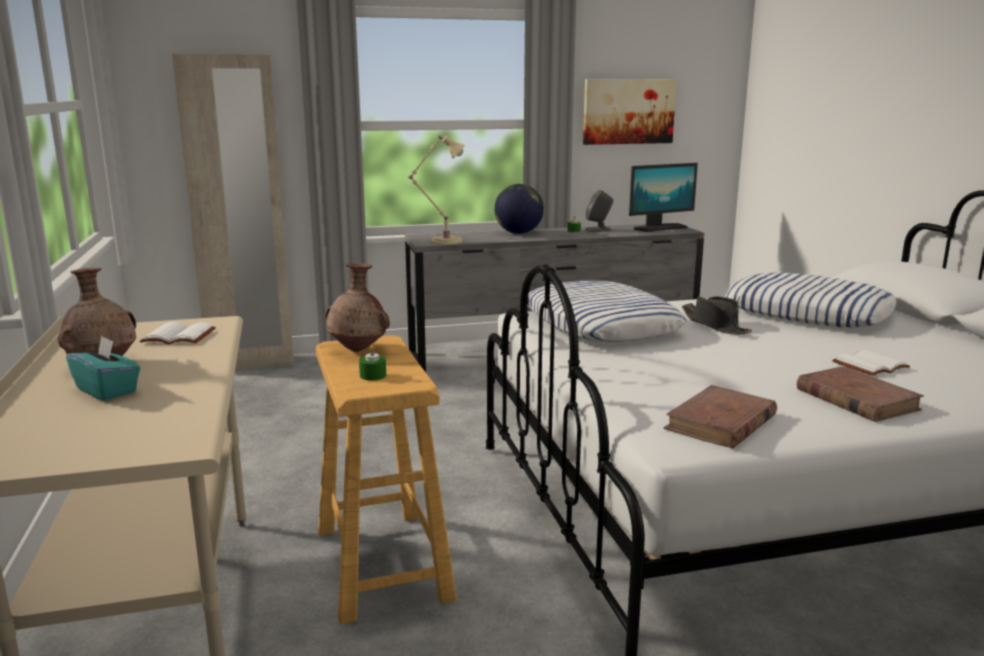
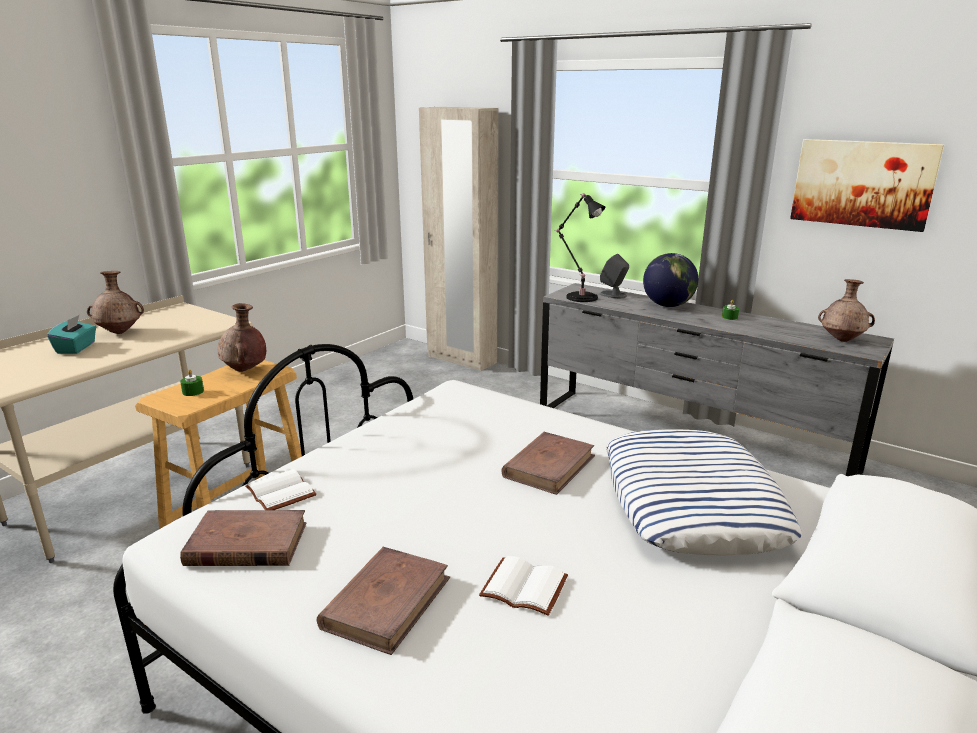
camera: 50 degrees right, 5 degrees up
(177, 337) = (187, 326): white book -> white book (278, 492)
(443, 241) = (579, 297): beige table lamp -> black table lamp
(598, 230) = (761, 323): grey speaker -> grey speaker (613, 295)
(601, 324) = (470, 419): pillow -> none
(660, 228) = (842, 340): monitor -> brown vase
(715, 325) = (549, 466): black hat -> brown book

